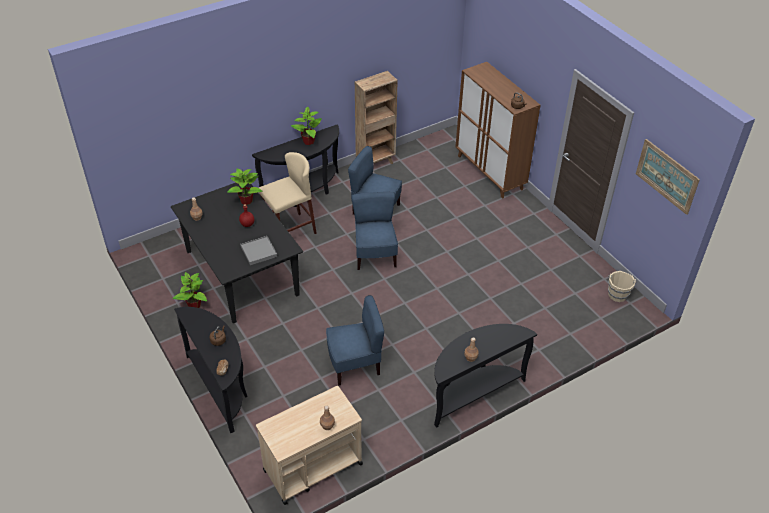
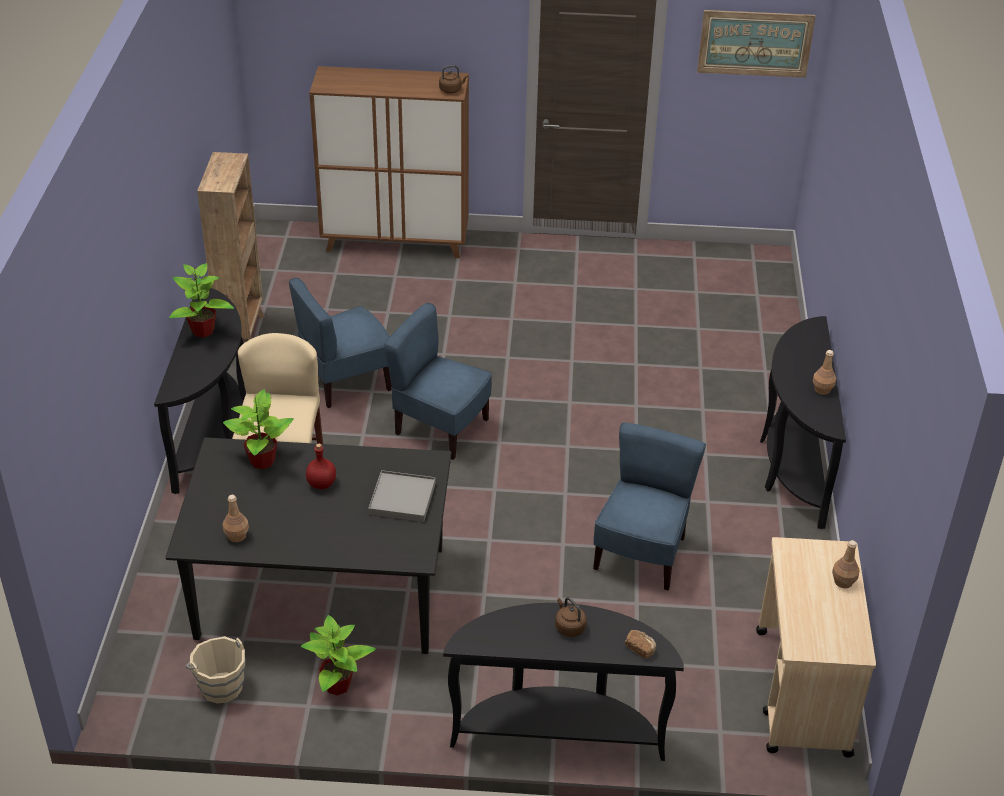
camera: 55 degrees left, 5 degrees down
(617, 294) = (730, 261): beige bucket -> beige bucket (221, 686)

